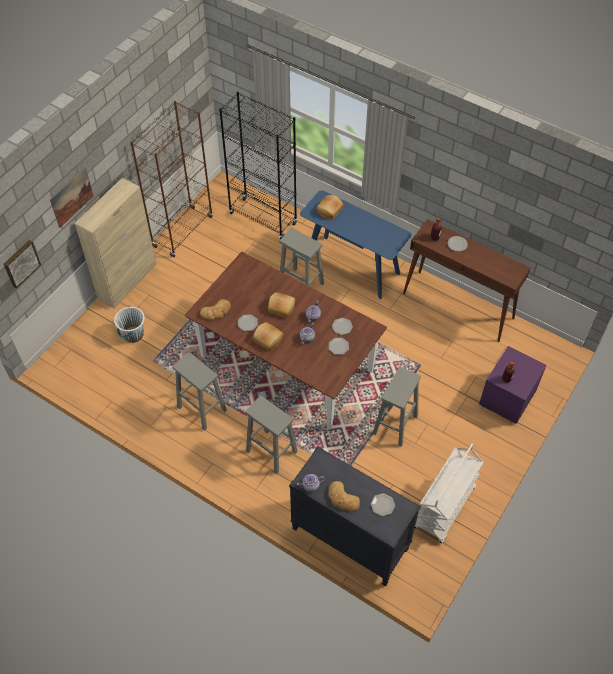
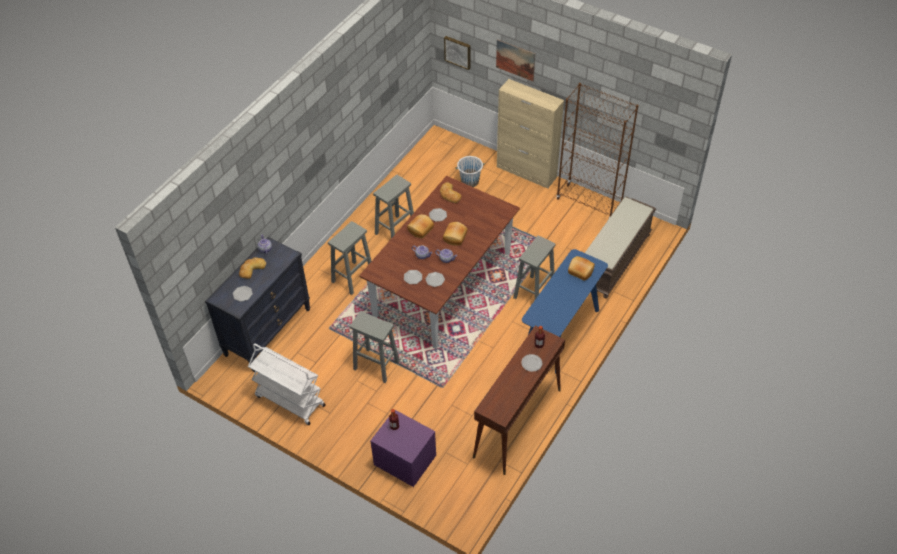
camera: 90 degrees right, 5 degrees down
(263, 219) = (614, 260): black bookcase -> brown bench

